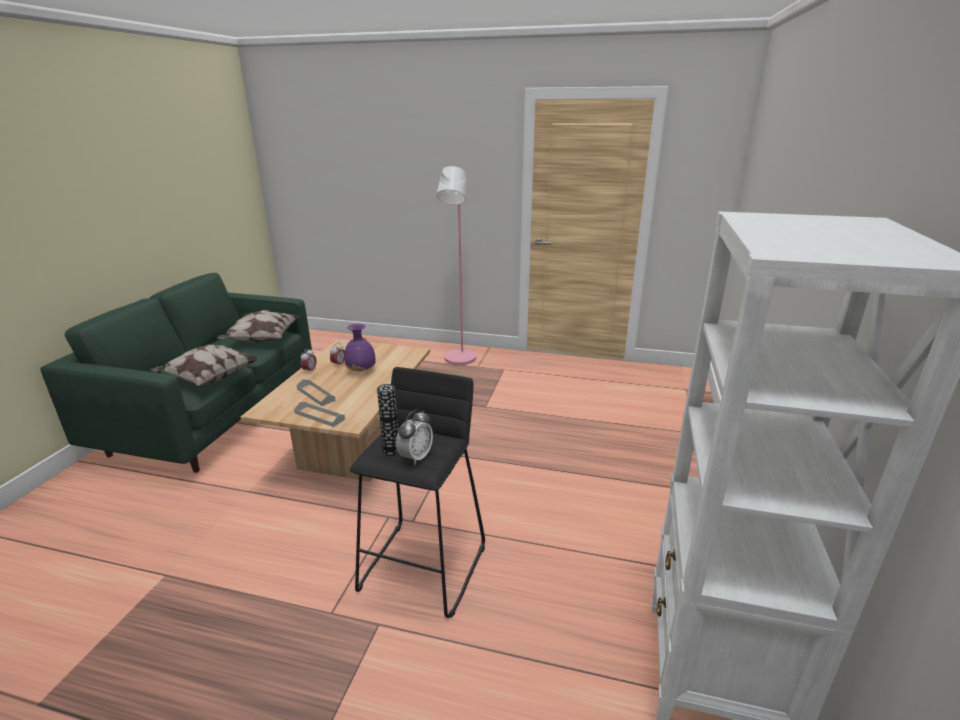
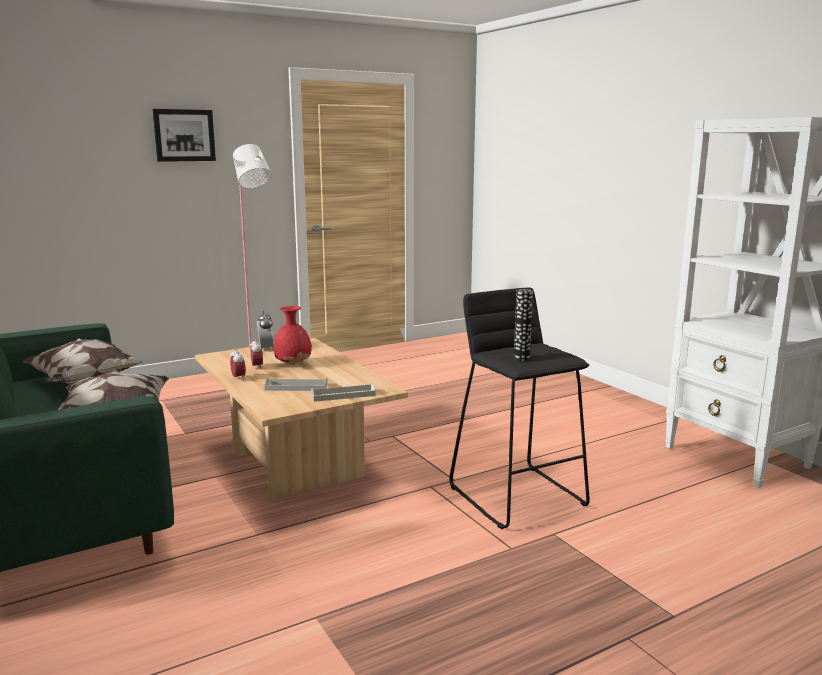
camera: 45 degrees left, 10 degrees down
(361, 371) = (294, 364): purple vase -> red vase
(415, 457) = (544, 355): alarm clock -> alarm clock (266, 349)
(430, 152) = (184, 135): none -> picture

